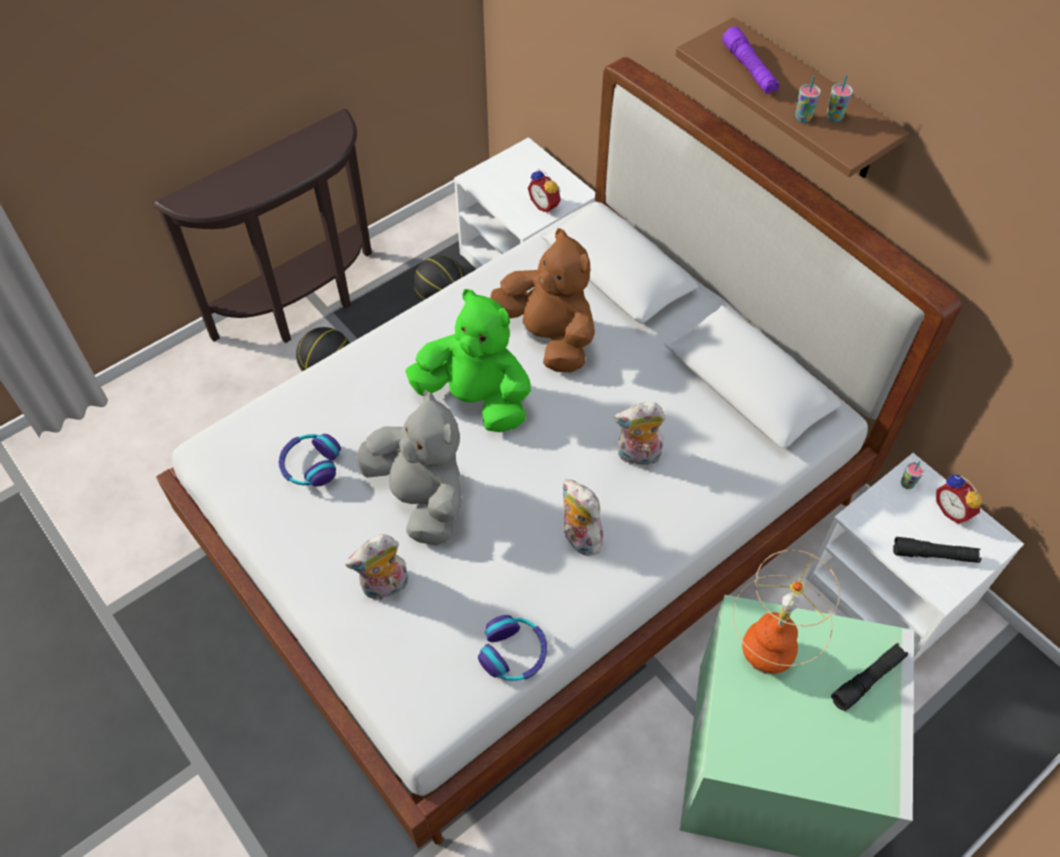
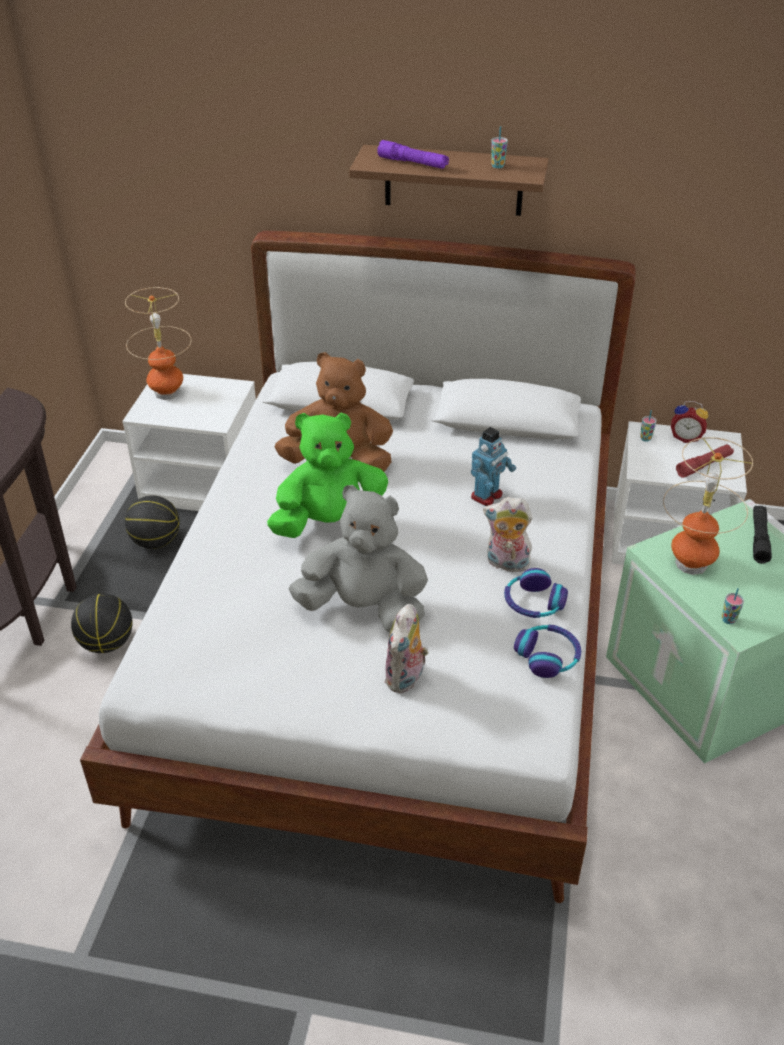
camera: 40 degrees left, 15 degrees down
(310, 465) = (250, 637): headphones -> headphones (533, 603)
(515, 167) = (166, 393): none -> table lamp
(546, 205) = (220, 404): alarm clock -> none
(638, 456) = (487, 496): plush toy -> toy robot
(803, 118) = (480, 172): cup -> cup (728, 620)
(934, 555) = (704, 465): black flashlight -> red flashlight

